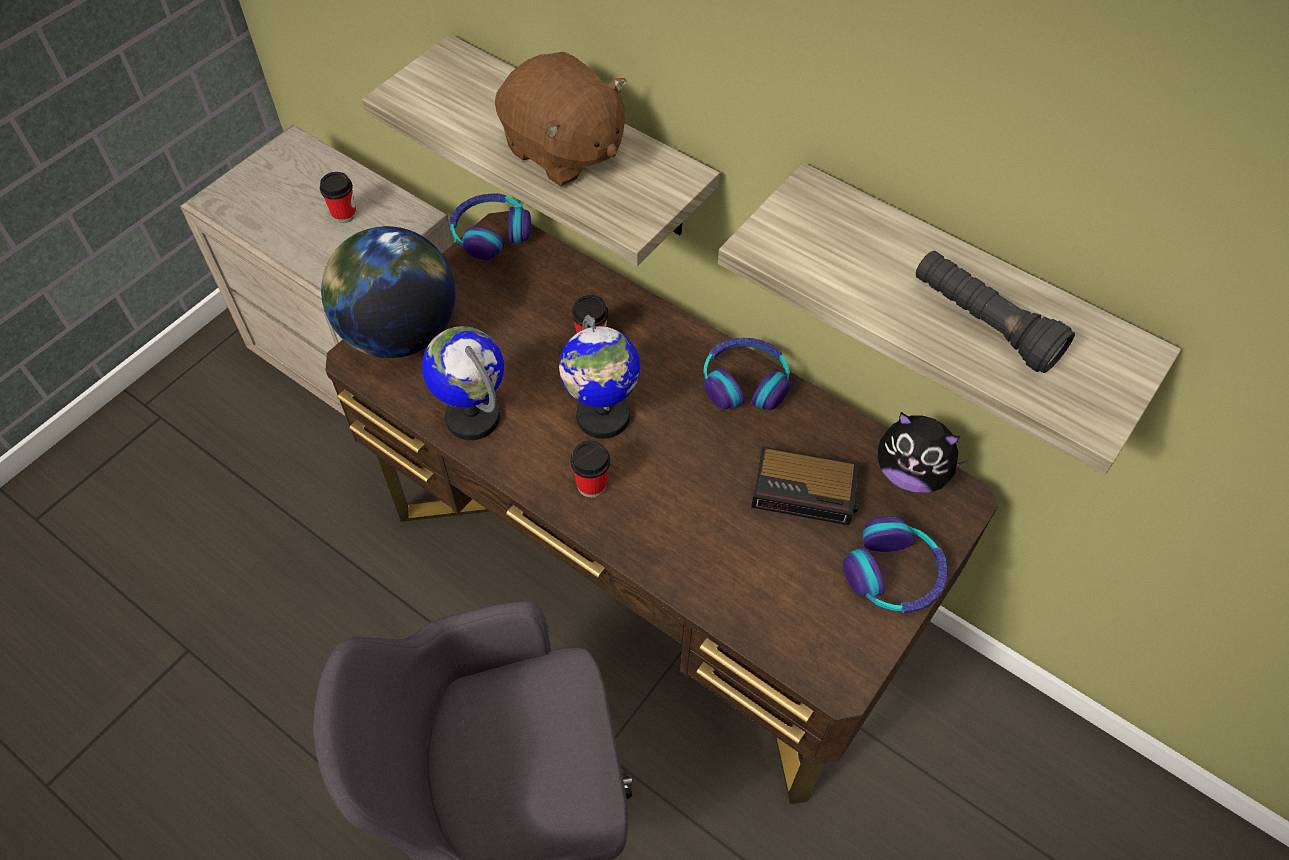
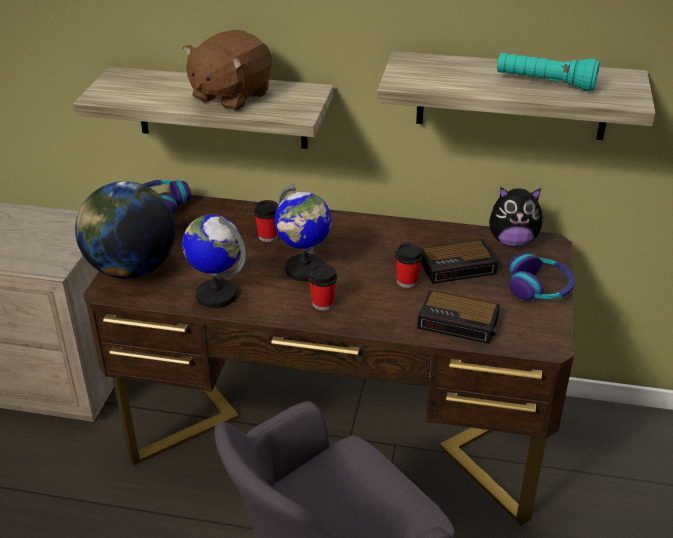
camera: 25 degrees left, 20 degrees down
(344, 214) = (34, 232): cup -> cup (407, 281)
(563, 151) = (230, 96): brown plush toy -> brown plush toy turned 105 degrees clockwise
(745, 382) = (382, 229): headphones -> none
(745, 591) = (460, 322): none -> alarm clock
(982, 324) = (545, 83): black flashlight -> turquoise flashlight

